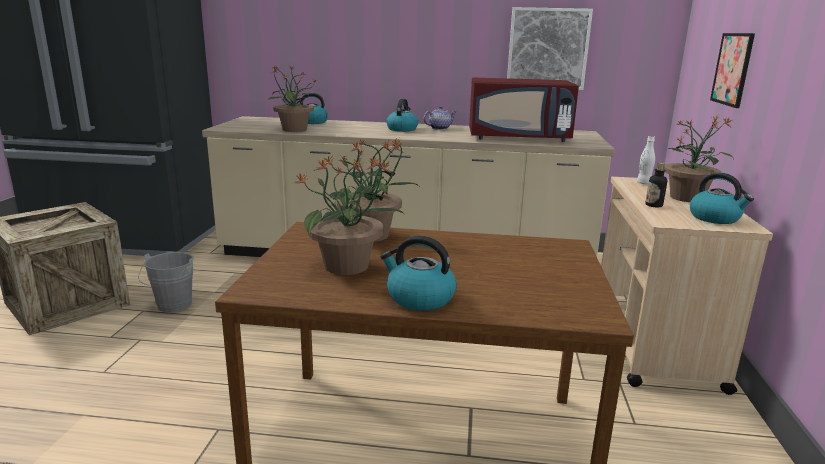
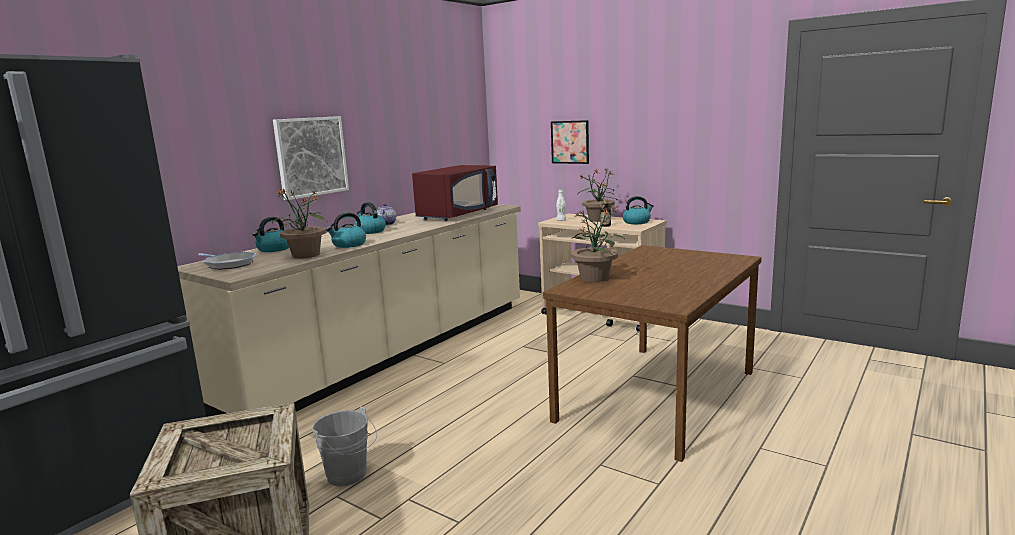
camera: 60 degrees left, 5 degrees down
(257, 122) = (229, 264): none -> frying pan
(348, 266) = (648, 286): potted plant -> none
(419, 298) = (706, 278): kettle -> kettle (348, 245)
(548, 49) = (423, 143): picture -> picture (311, 156)

